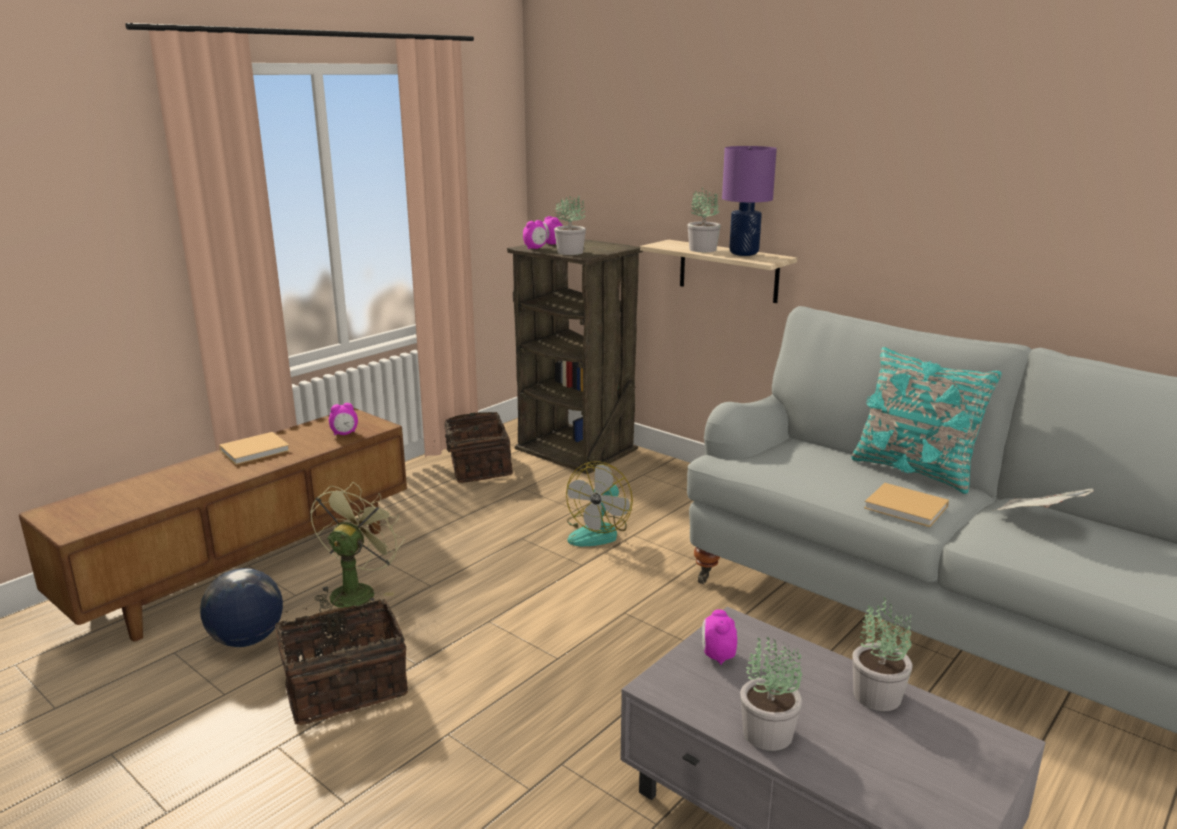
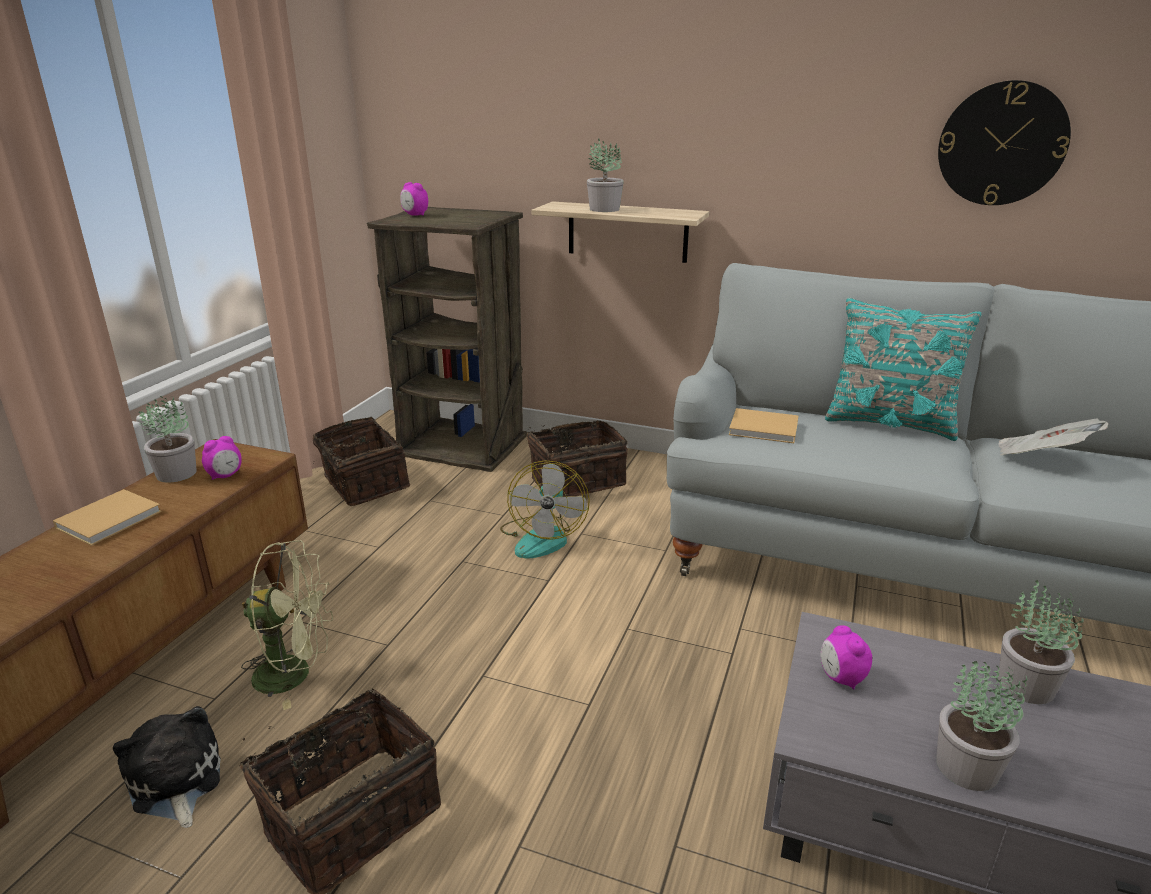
camera: 20 degrees left, 5 degrees up
(246, 640) = (175, 782): globe -> plush toy
(356, 591) = (295, 673): green fan -> green fan turned 90 degrees clockwise
(535, 248) = (402, 221): alarm clock -> none
(570, 252) = (450, 222): potted plant -> potted plant (177, 473)
(656, 493) = (576, 481): none -> basket
(743, 254) = (653, 212): purple table lamp -> none
(908, 508) = (924, 465): beige book -> beige book (766, 429)
(1061, 212) = (1002, 144): none -> wall clock

